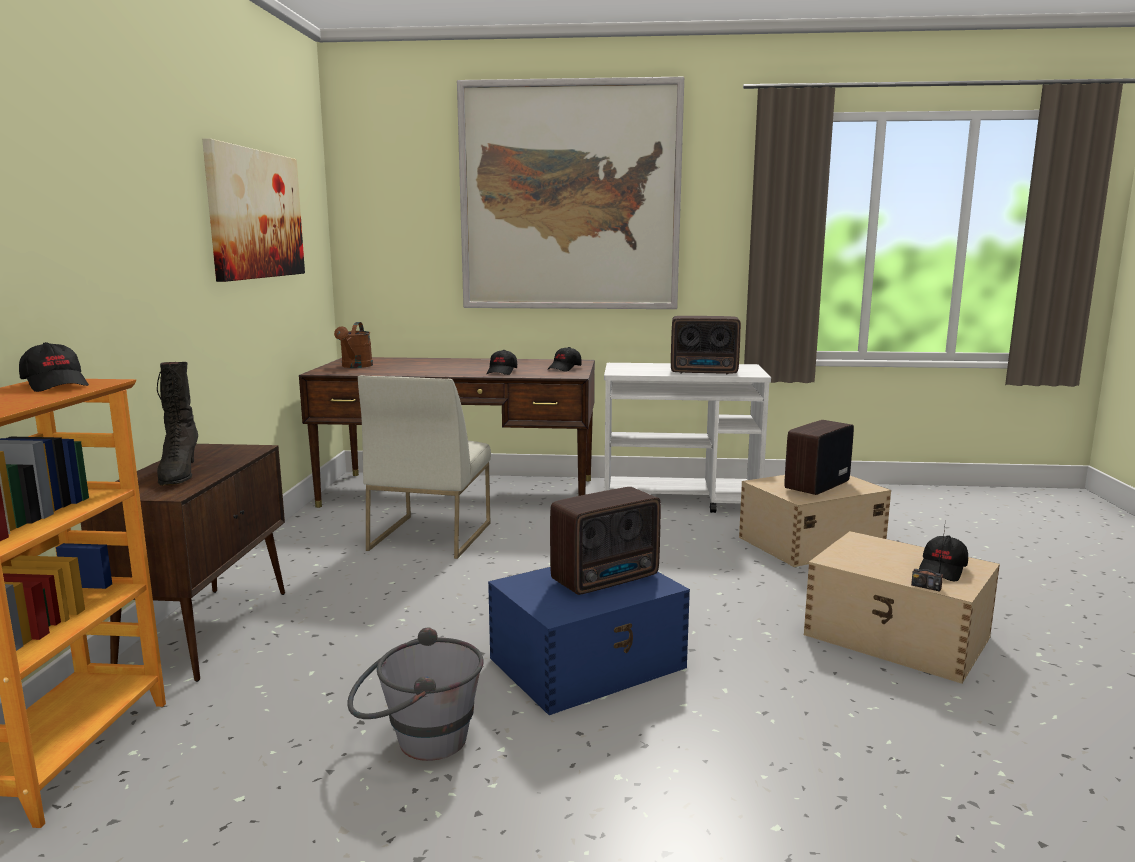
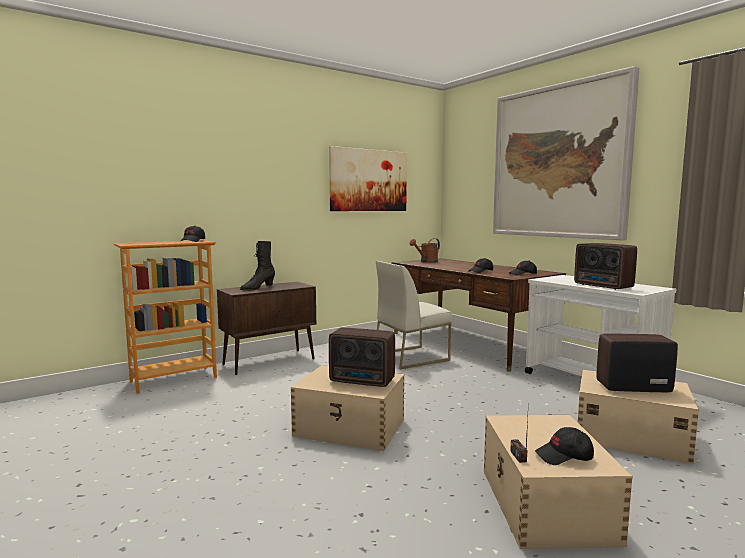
camera: 50 degrees right, 5 degrees down
(417, 742) = (239, 420): grey bucket -> none
(589, 663) = (350, 428): blue storage box -> beige storage box

